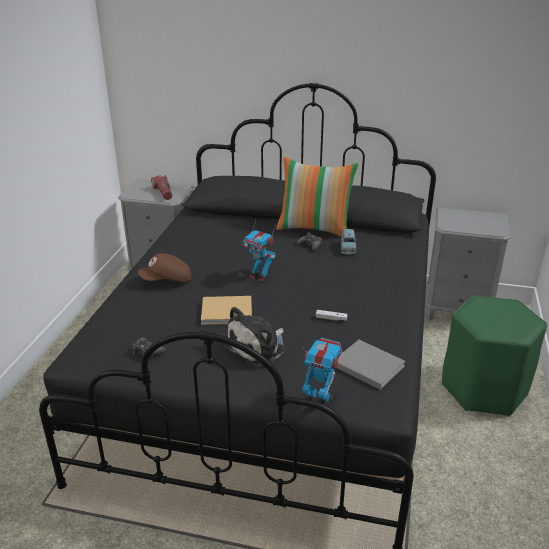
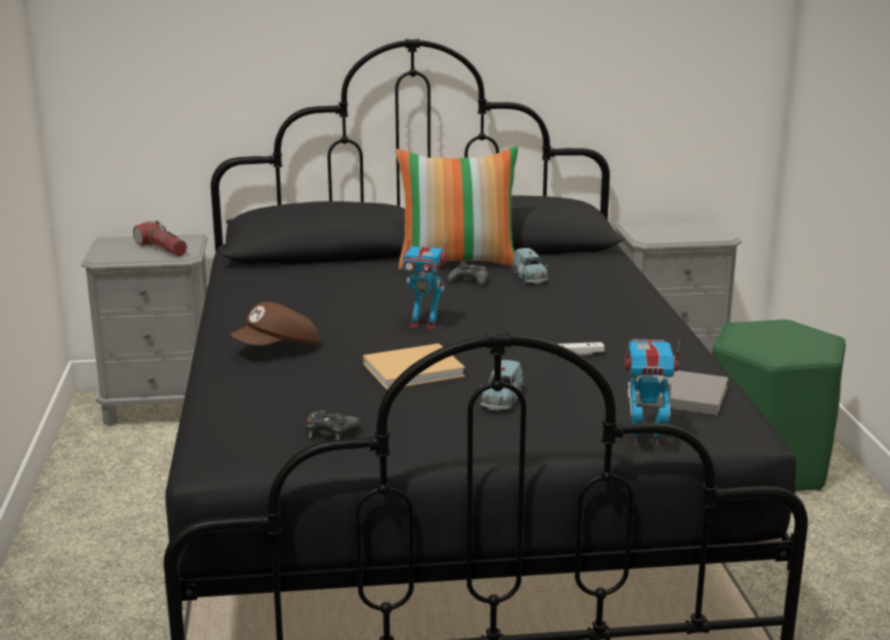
camera: 20 degrees left, 10 degrees down
(258, 348) = (501, 401): plush toy -> blue toy car

